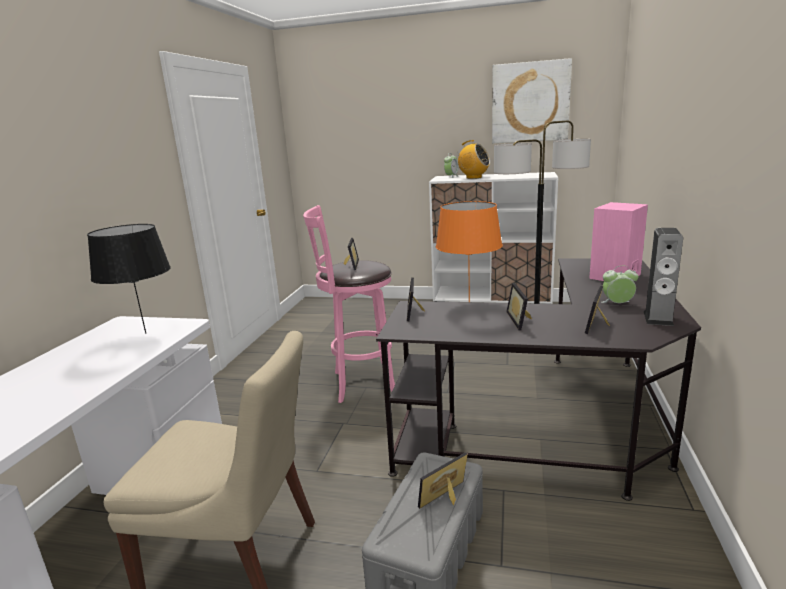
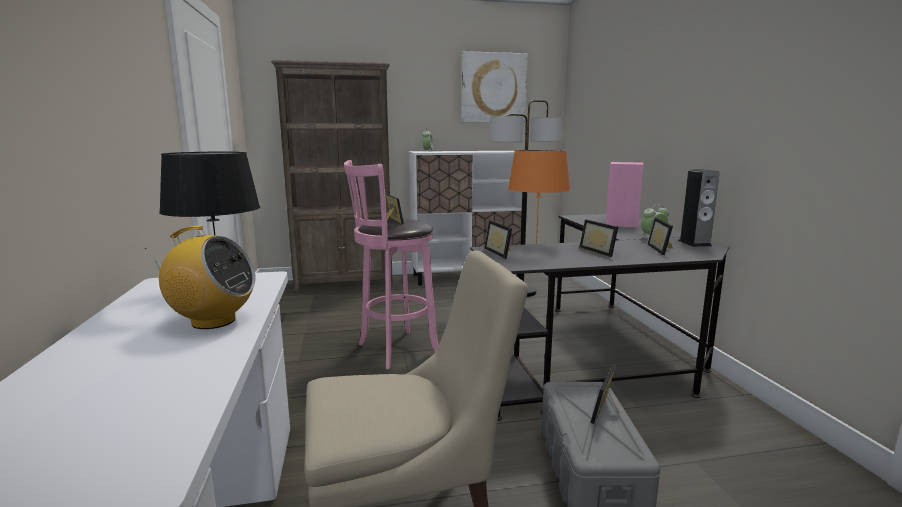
camera: 25 degrees left, 5 degrees down
(371, 305) = (345, 283): none -> brown bookcase
(473, 177) = (452, 151): radio -> radio (212, 321)

